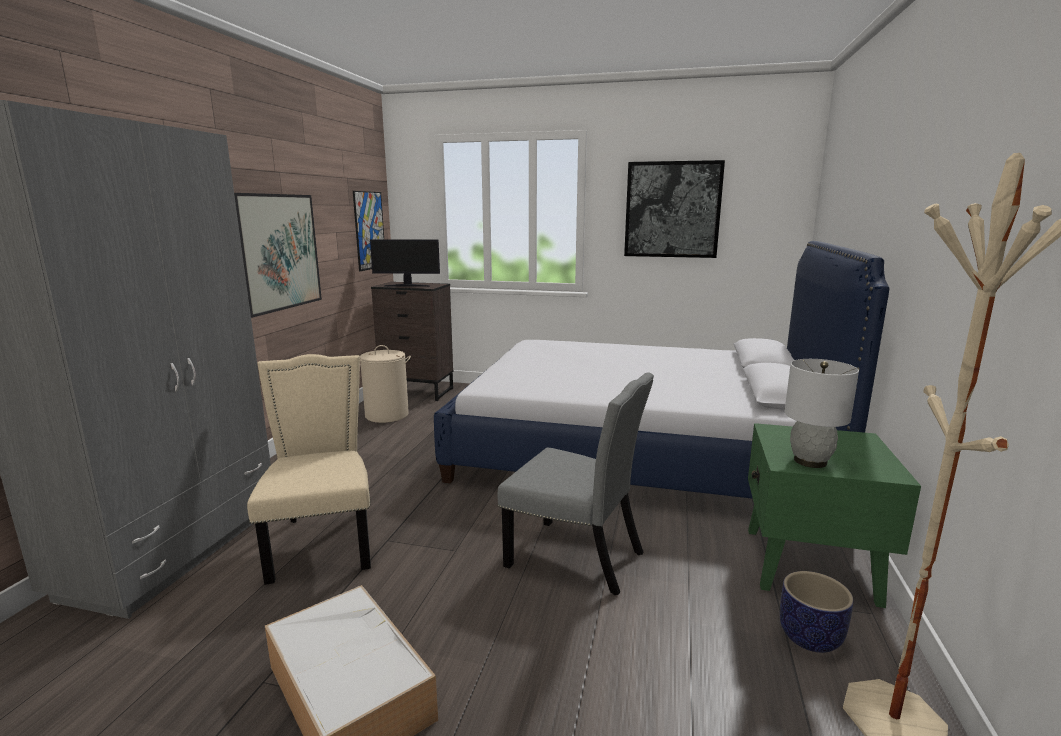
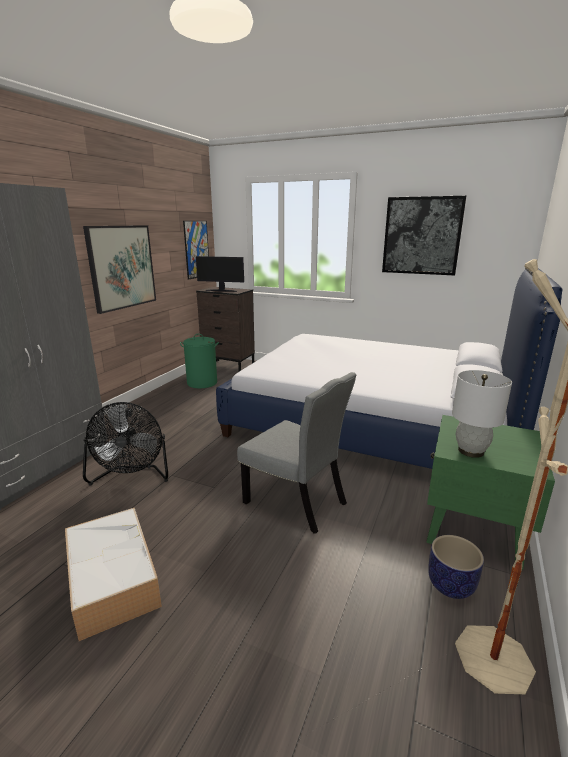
camera: 10 degrees right, 5 degrees up
(323, 545) = (129, 474): beige chair -> black fan
(387, 415) = (202, 383): beige laundry basket -> green laundry basket

